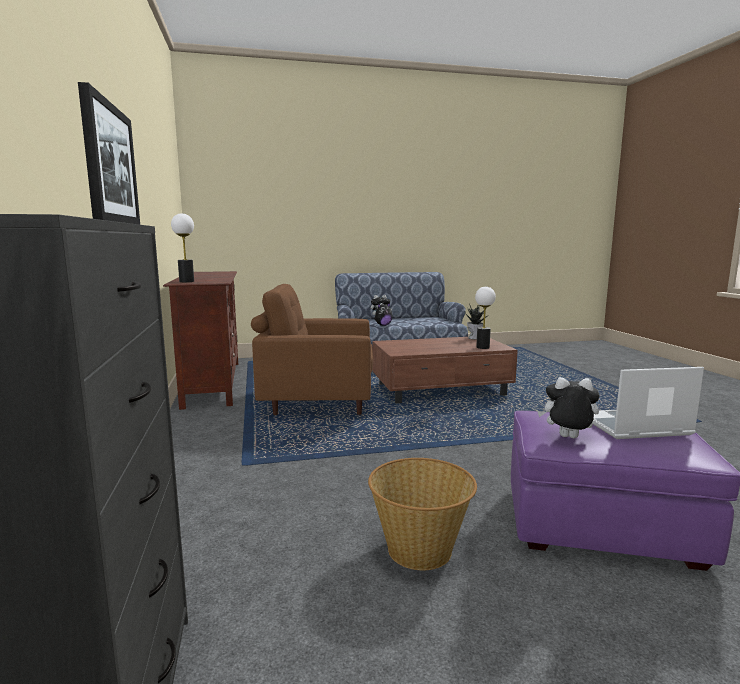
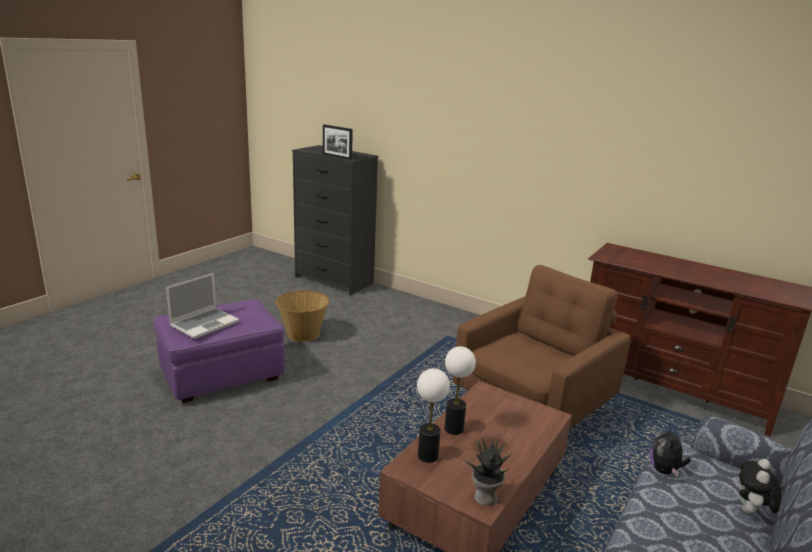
camera: 135 degrees right, 10 degrees up
(186, 281) = (625, 251): table lamp -> table lamp (453, 428)
(567, 438) = (240, 306): plush toy -> none

